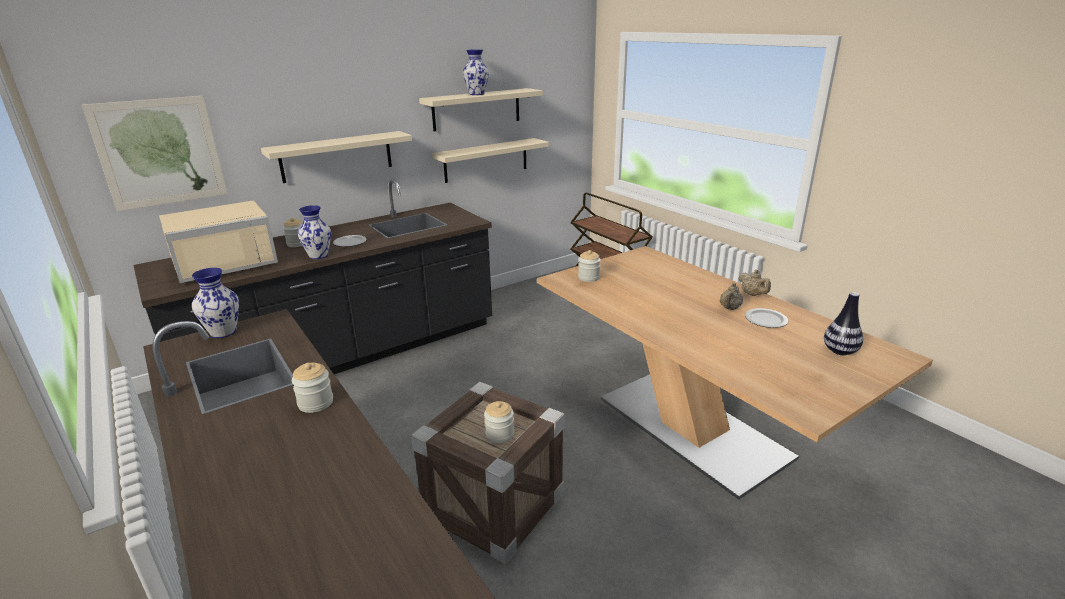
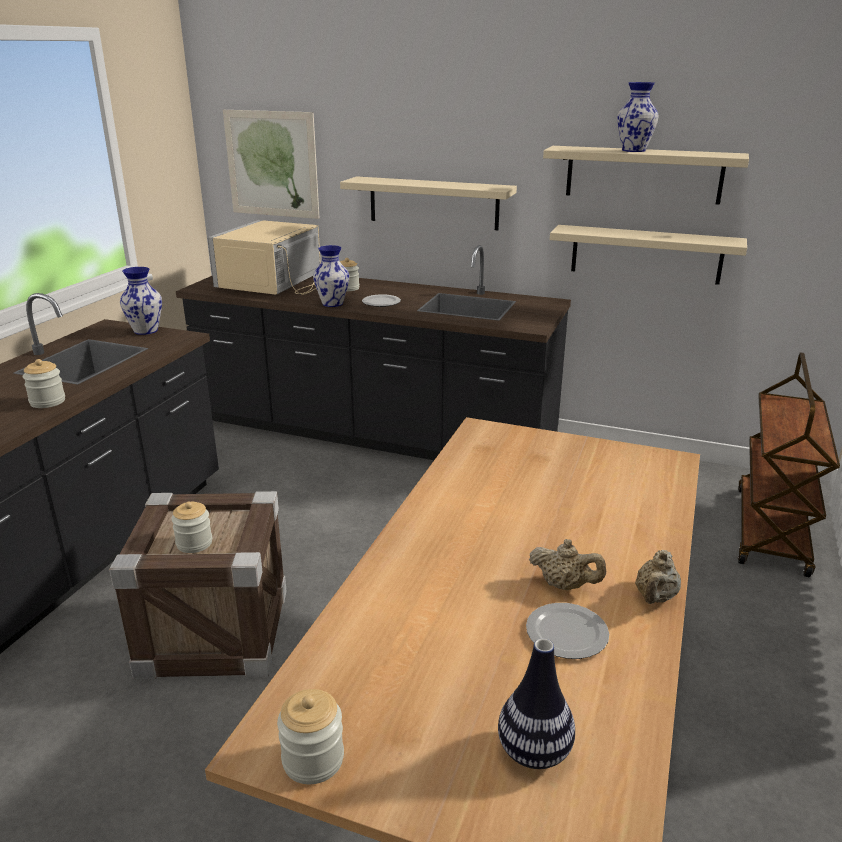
camera: 55 degrees right, 0 degrees up
(225, 262) = (276, 283): beige microwave -> beige microwave turned 90 degrees clockwise
(588, 277) = (514, 446): jar -> jar (313, 759)
(729, 308) = (564, 585): beige teapot -> beige teapot turned 150 degrees counterclockwise

